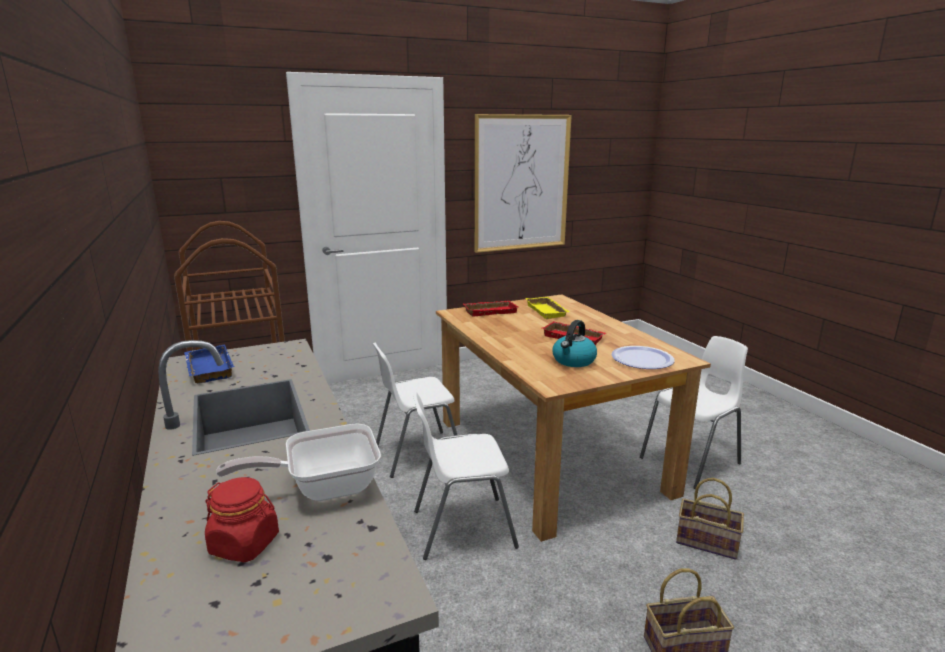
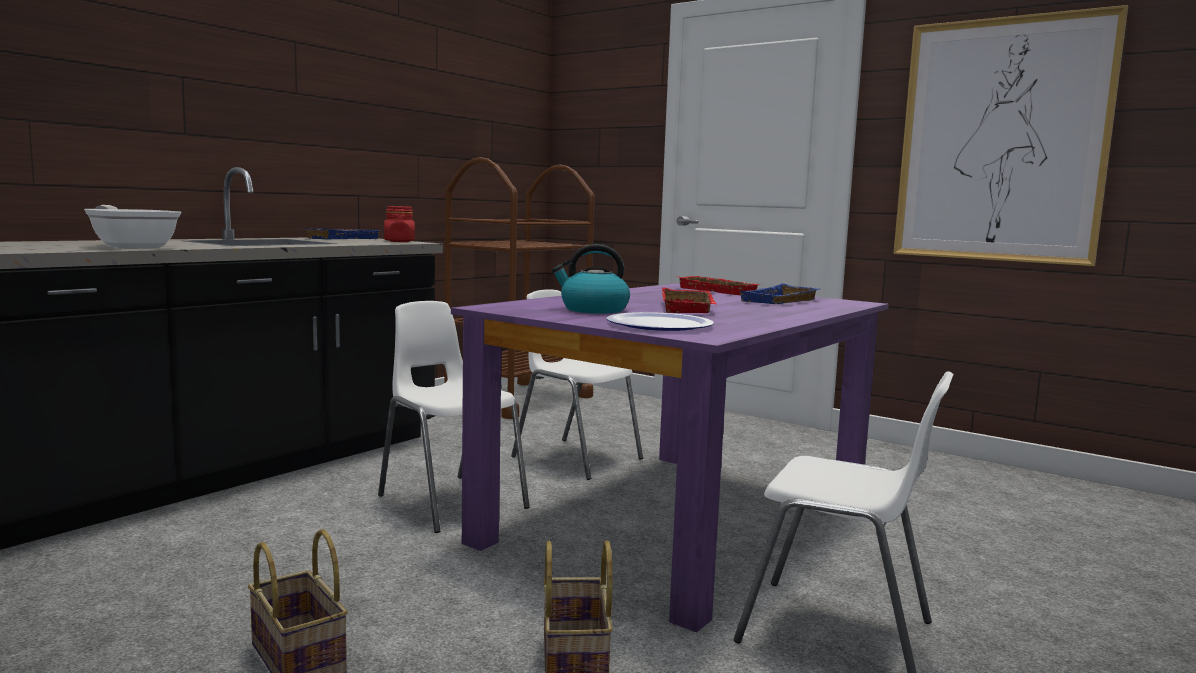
camera: 60 degrees right, 10 degrees down
(245, 544) = (52, 244): red jar -> red jar (399, 241)
(547, 454) = (678, 519): brown dining table -> purple dining table
(548, 311) = (781, 301): yellow tray -> blue tray

